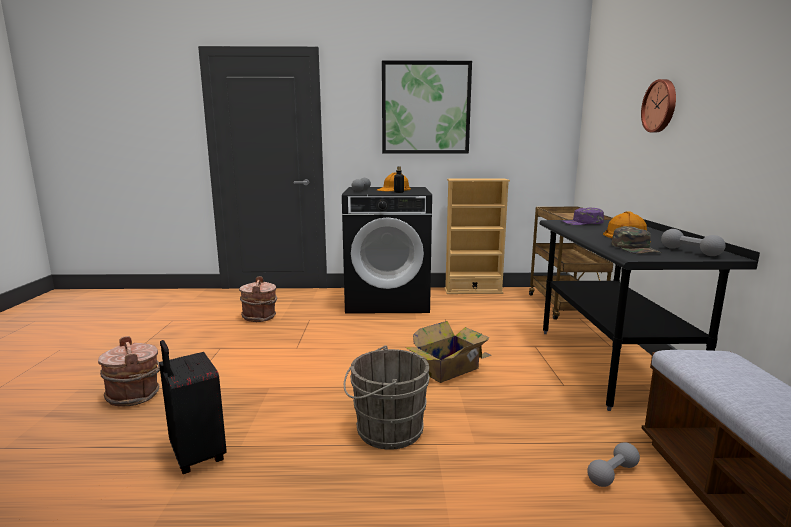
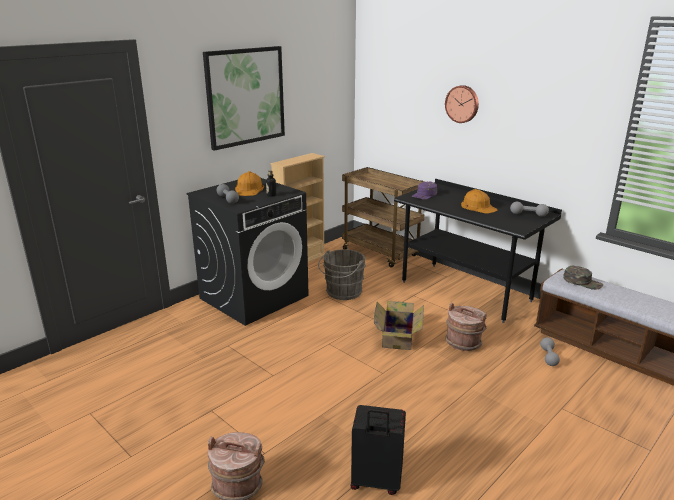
camera: 45 degrees left, 10 degrees up
(260, 317) = (177, 364): brown bucket -> brown bucket (463, 342)
(385, 430) = (437, 396): grey bucket -> grey bucket (342, 293)
(635, 248) = (505, 219): green cap -> green cap (582, 282)

